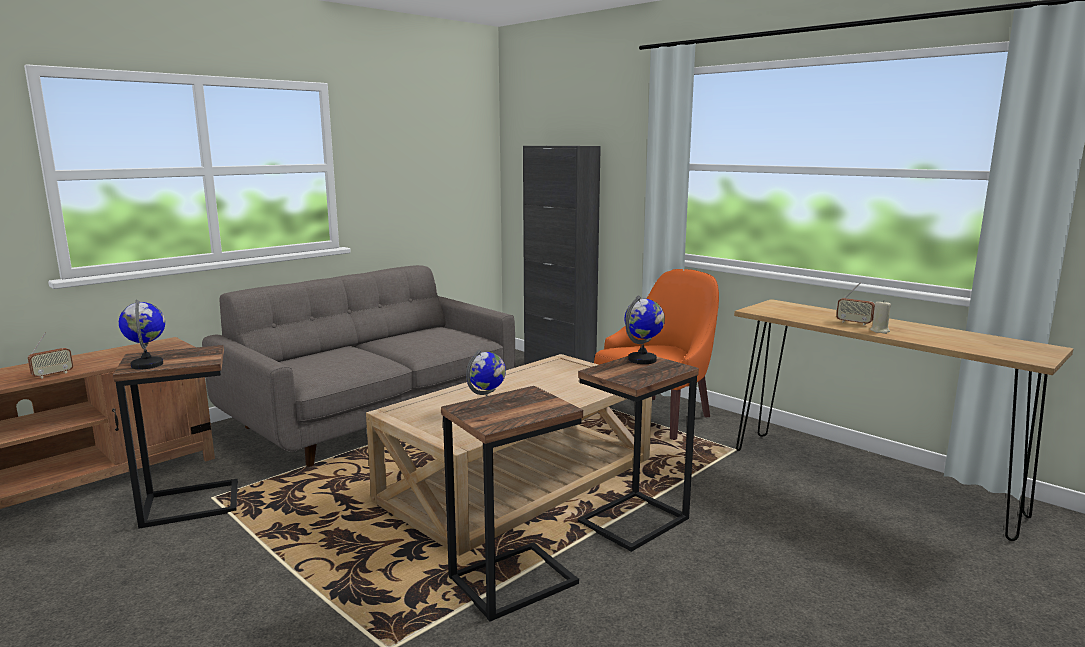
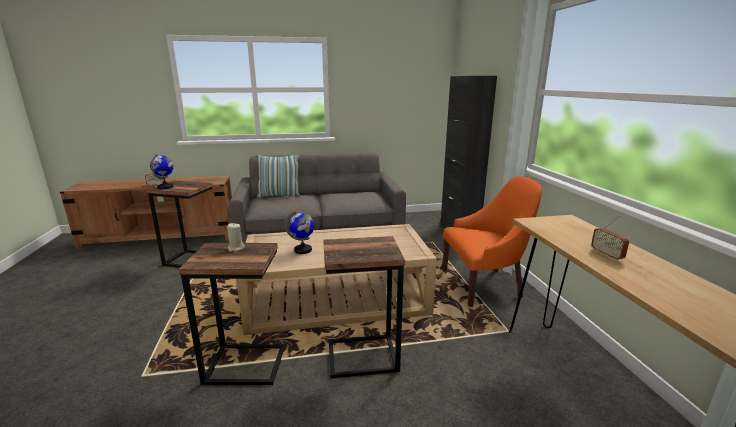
camera: 35 degrees right, 5 degrees up
(302, 356) = (279, 196): none -> pillow
(642, 360) = (379, 242): globe -> none
(880, 331) = (619, 270): beige candle -> beige candle (236, 248)

